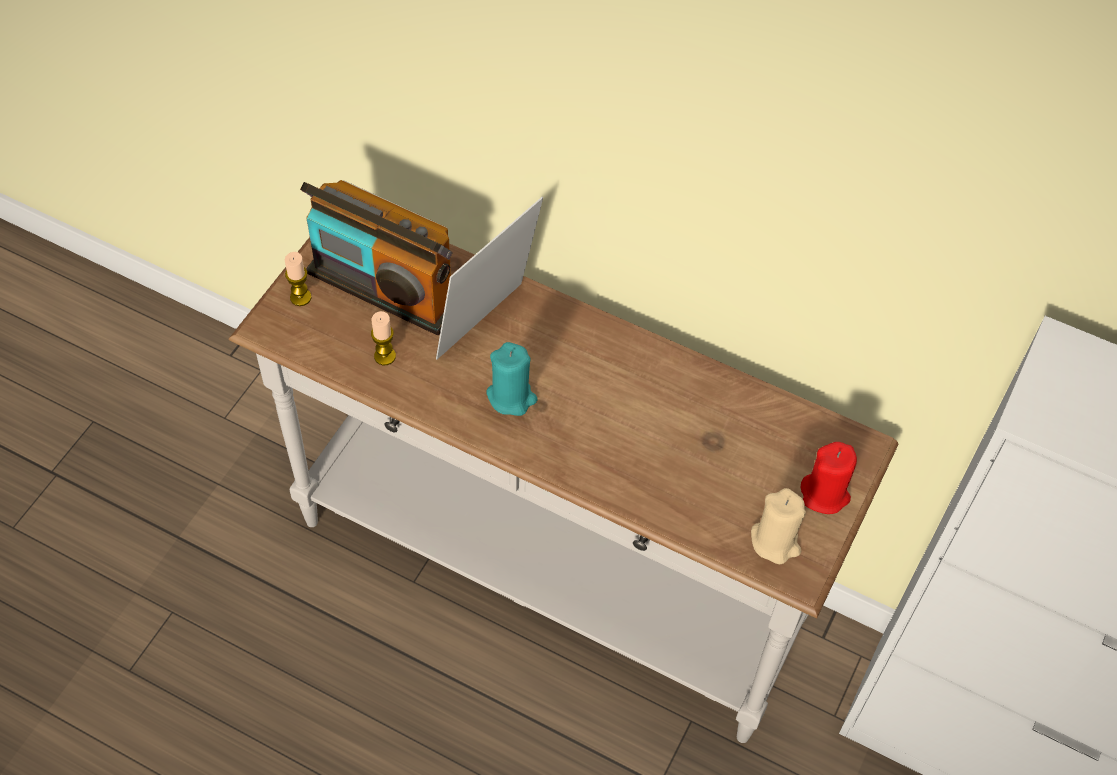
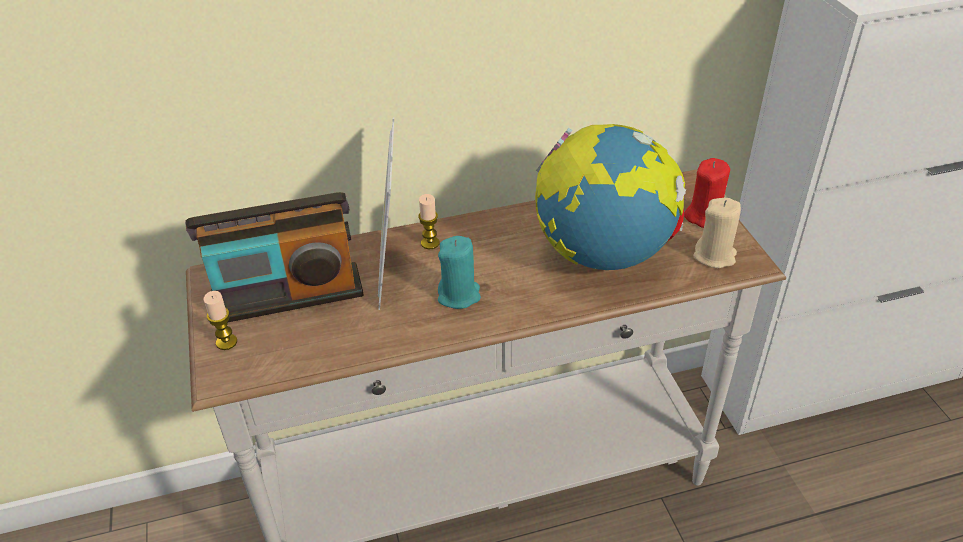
camera: 40 degrees left, 15 degrees down
(385, 356) = (338, 333): candle -> candle (430, 243)
(678, 457) = (603, 254): none -> globe

